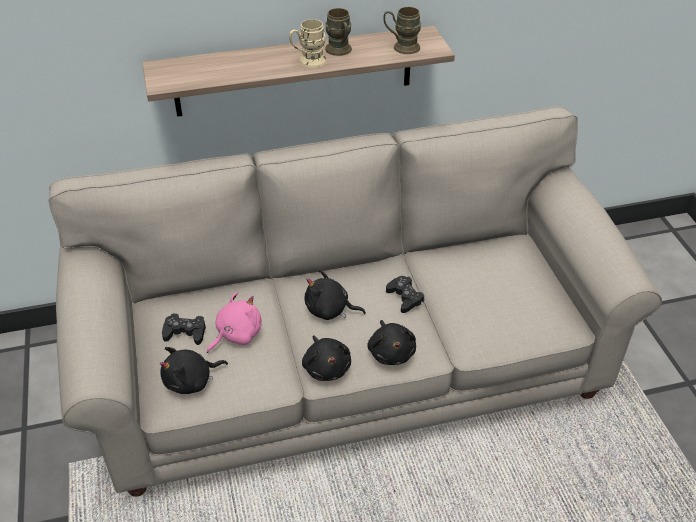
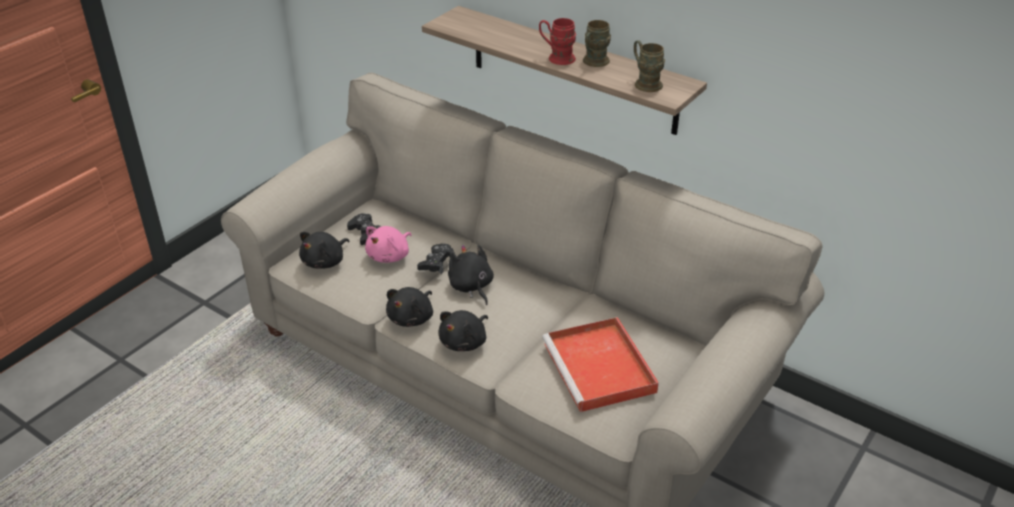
camera: 50 degrees right, 5 degrees down
(191, 381) = (325, 261): black plush toy -> black plush toy turned 75 degrees counterclockwise
(236, 334) = (390, 256): pink plush toy -> pink plush toy turned 120 degrees clockwise
(308, 62) = (556, 58): beige mug -> red mug
(405, 298) = (533, 318): black game controller -> black game controller (436, 263)
(500, 296) = (600, 369): none -> red tray

